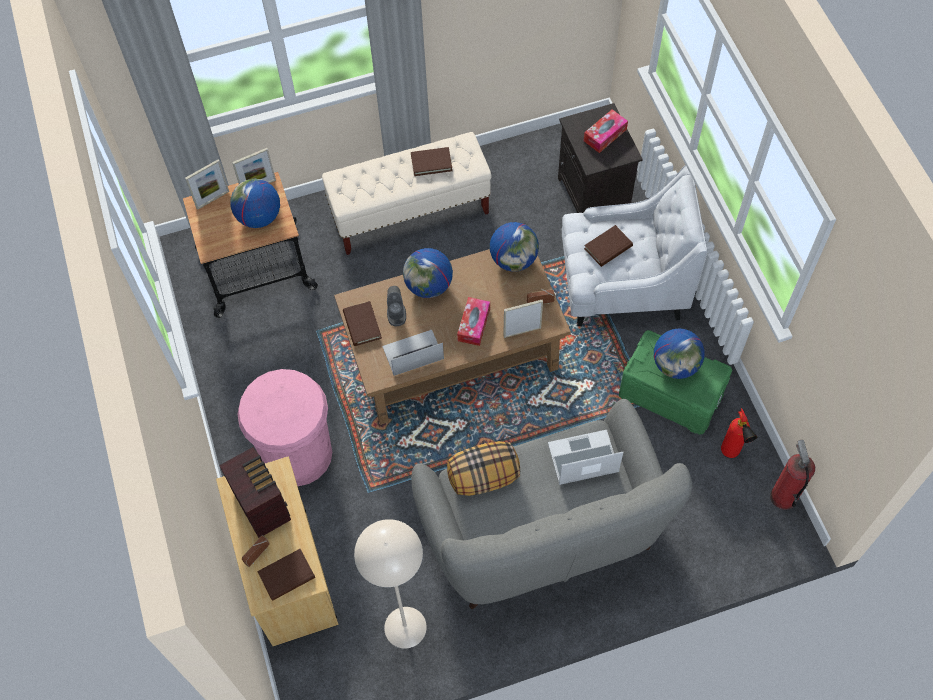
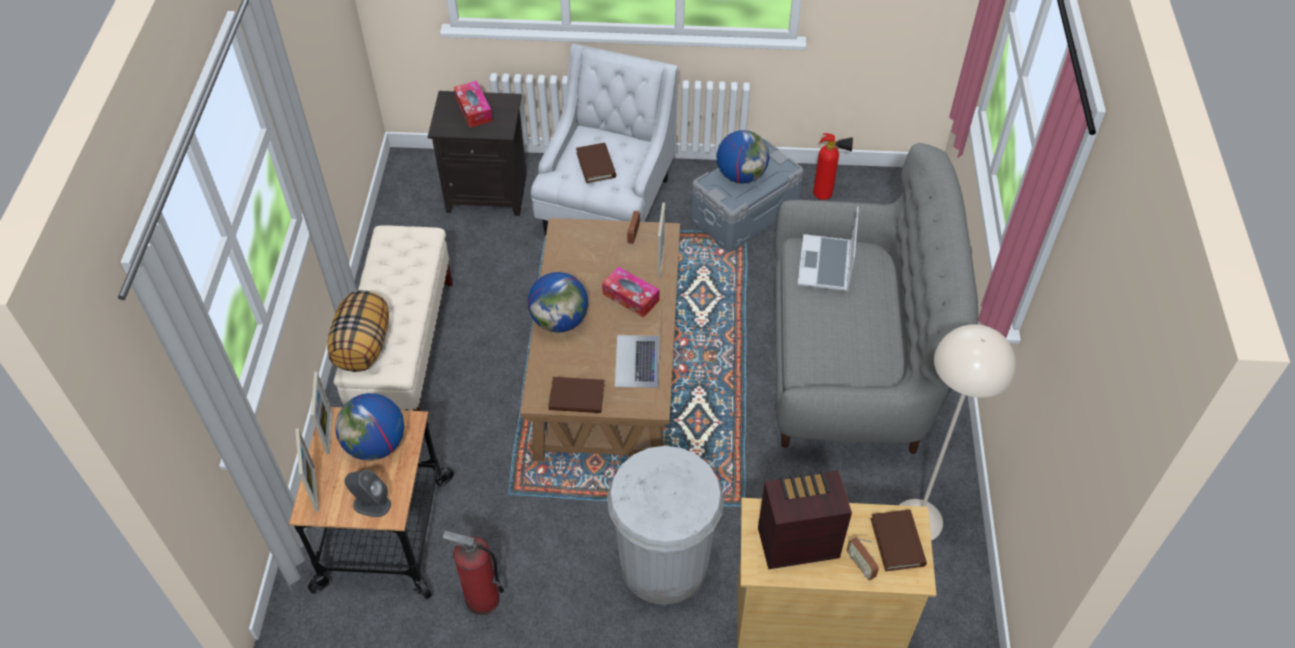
camera: 70 degrees left, 10 degrees down
(297, 454) = (663, 563): pink trash can -> white trash can
(396, 313) = (579, 361): grey speaker -> grey speaker (371, 504)
(431, 163) = (394, 272): brown book -> none
(483, 477) = (812, 352): pillow -> pillow (363, 346)
(514, 259) = (569, 239): globe -> none
(670, 395) = (745, 215): green storage box -> grey storage box
(783, 496) = (883, 176): fire extinguisher -> fire extinguisher (482, 599)

